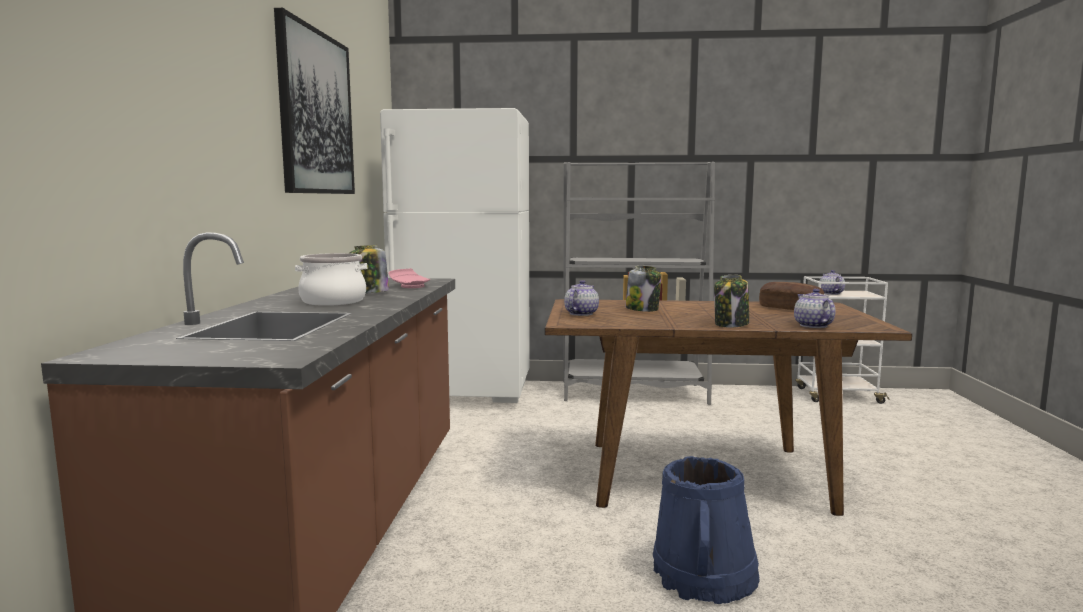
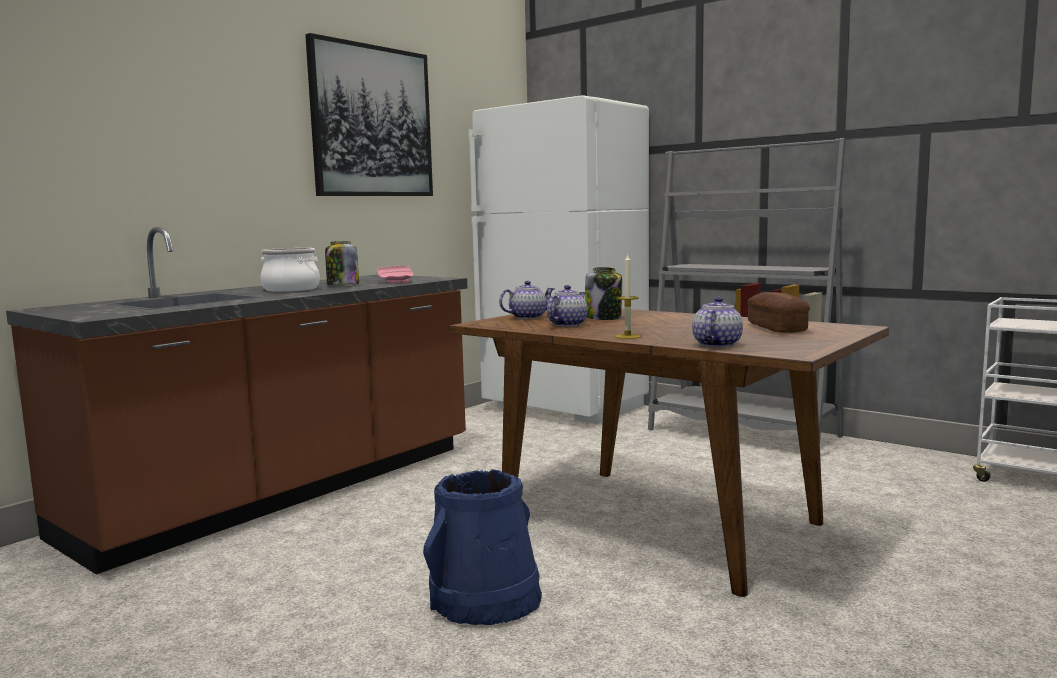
camera: 35 degrees right, 0 degrees up
(731, 325) = (627, 336): jar -> candle
(830, 293) = (1023, 323): teapot -> teapot (567, 324)

